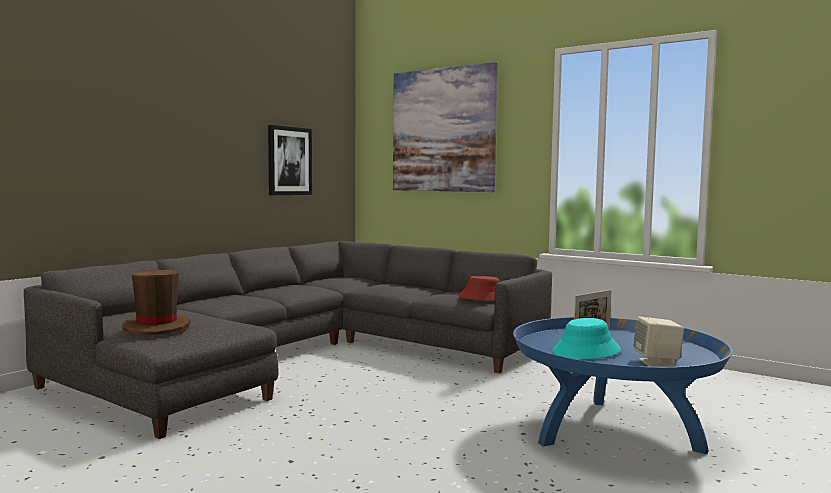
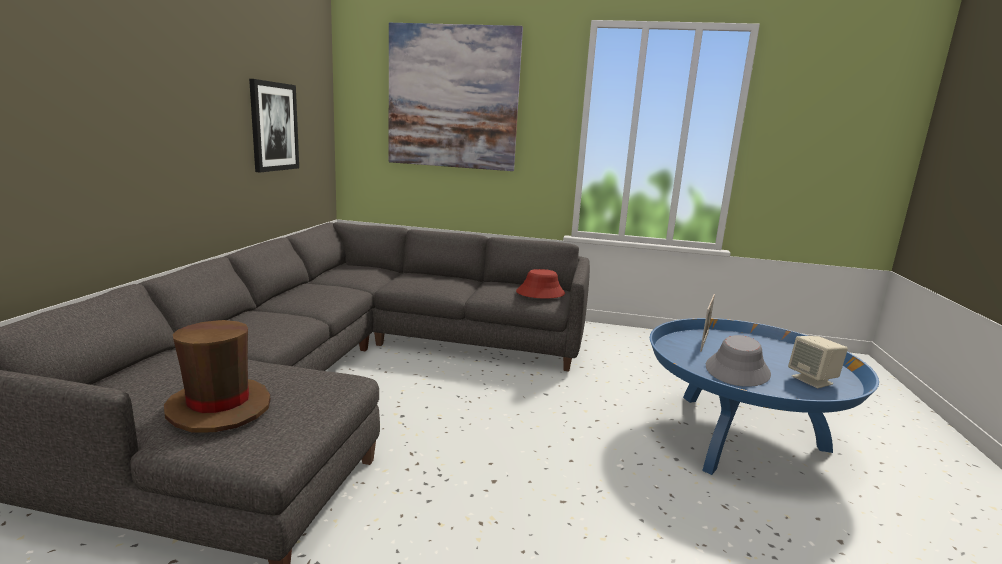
camera: 25 degrees left, 10 degrees up
(586, 351) = (737, 370): turquoise hat -> grey hat

